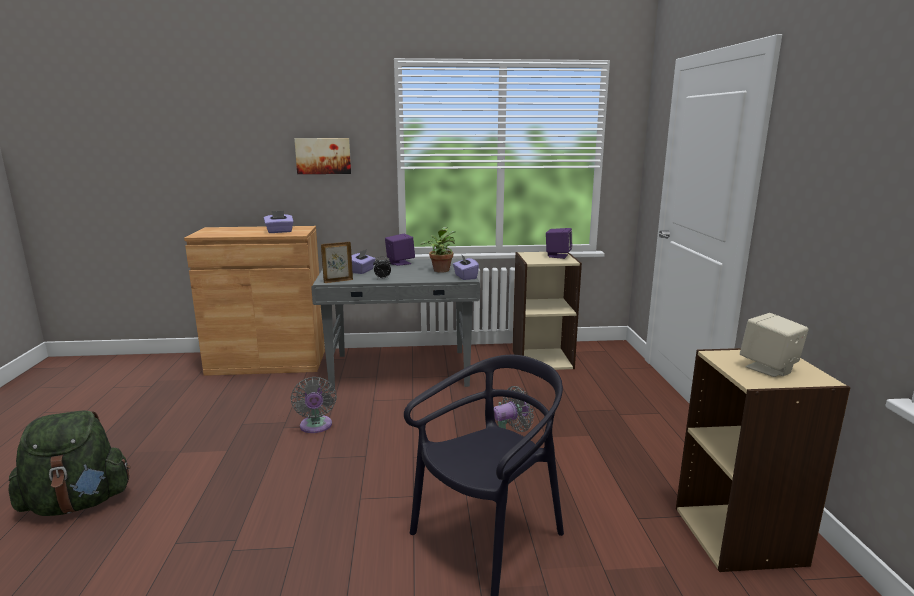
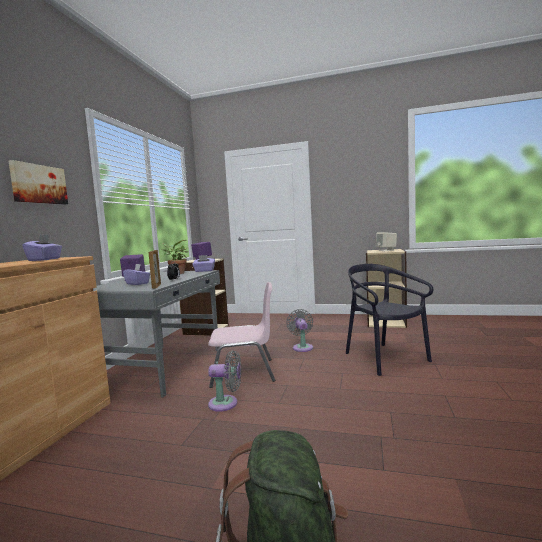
camera: 70 degrees left, 10 degrees down
(397, 420) = (244, 372): none -> pink chair

